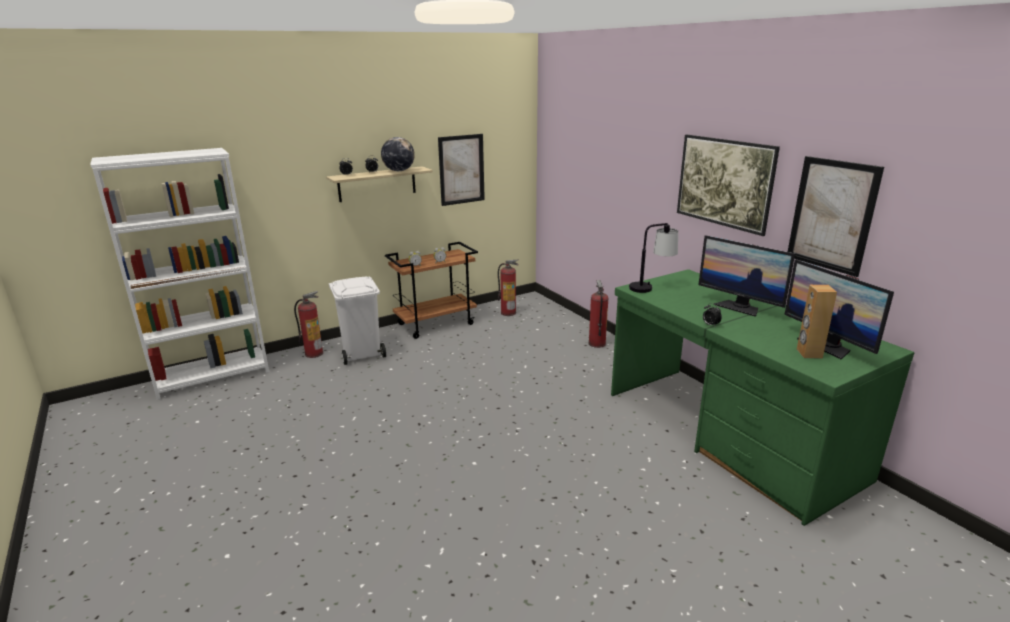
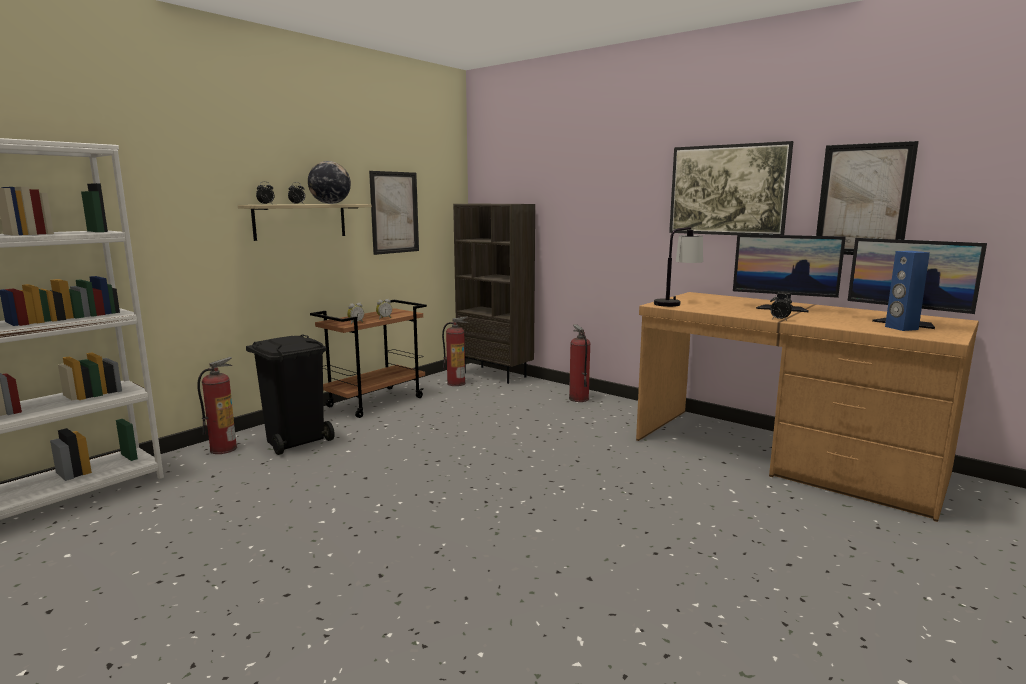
camera: 20 degrees left, 10 degrees down
(362, 353) = (296, 440): white trash can -> black trash can
(546, 307) = (495, 375): none -> brown bookcase
(726, 434) = (782, 456): green desk -> brown desk
(808, 353) = (901, 328): brown speaker -> blue speaker

